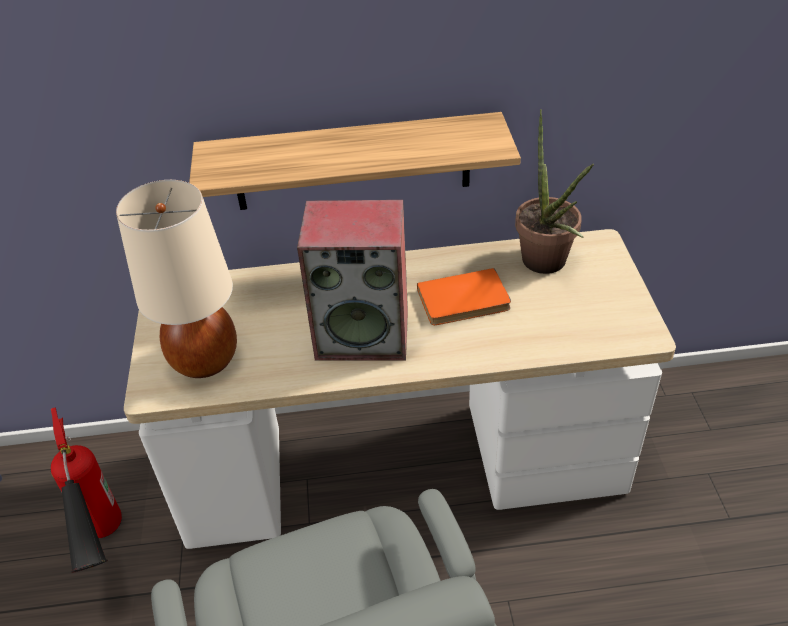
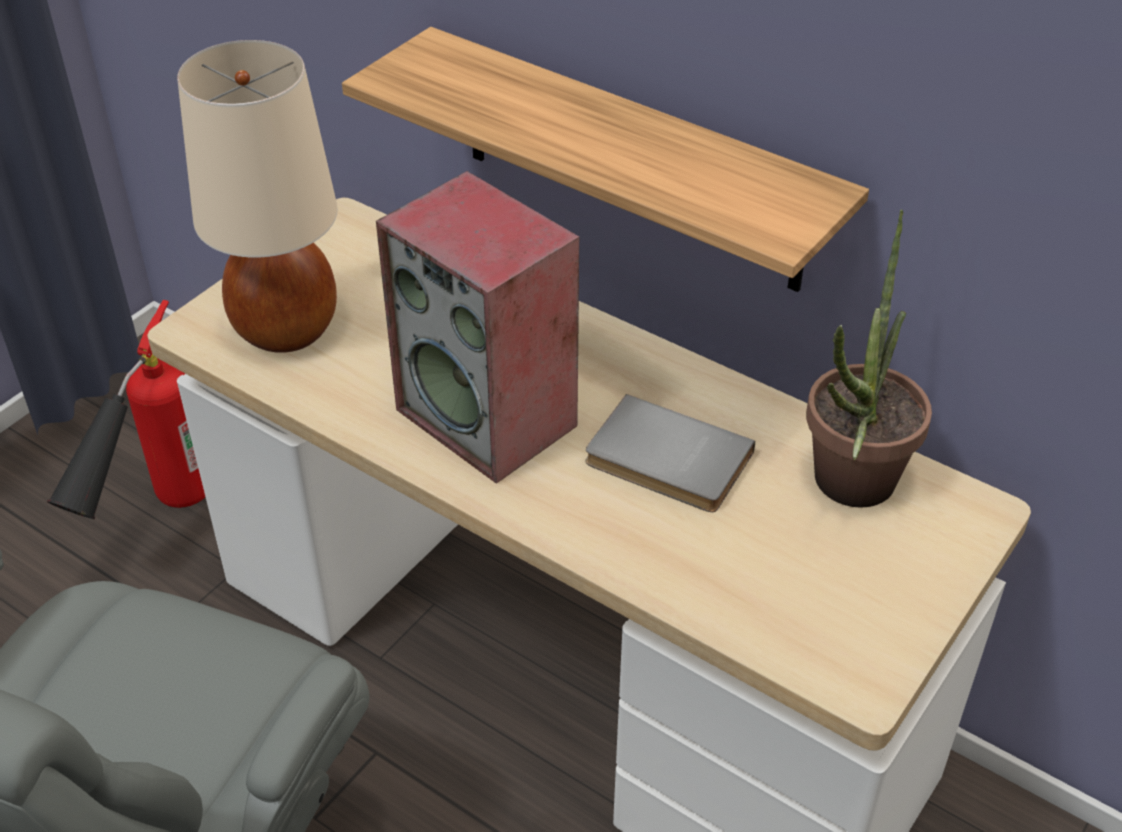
camera: 40 degrees right, 0 degrees up
(464, 301) = (666, 461): orange book -> grey book

